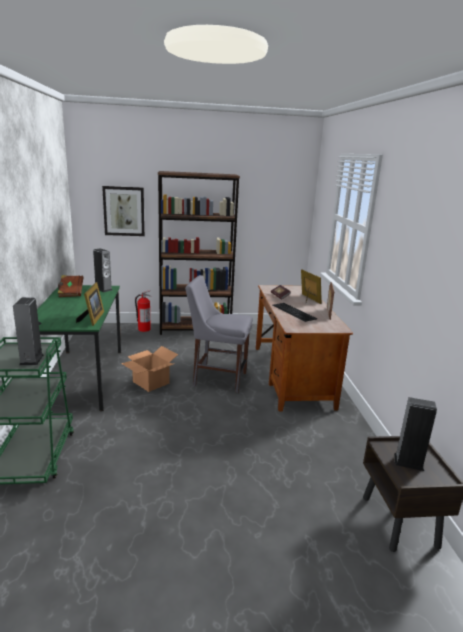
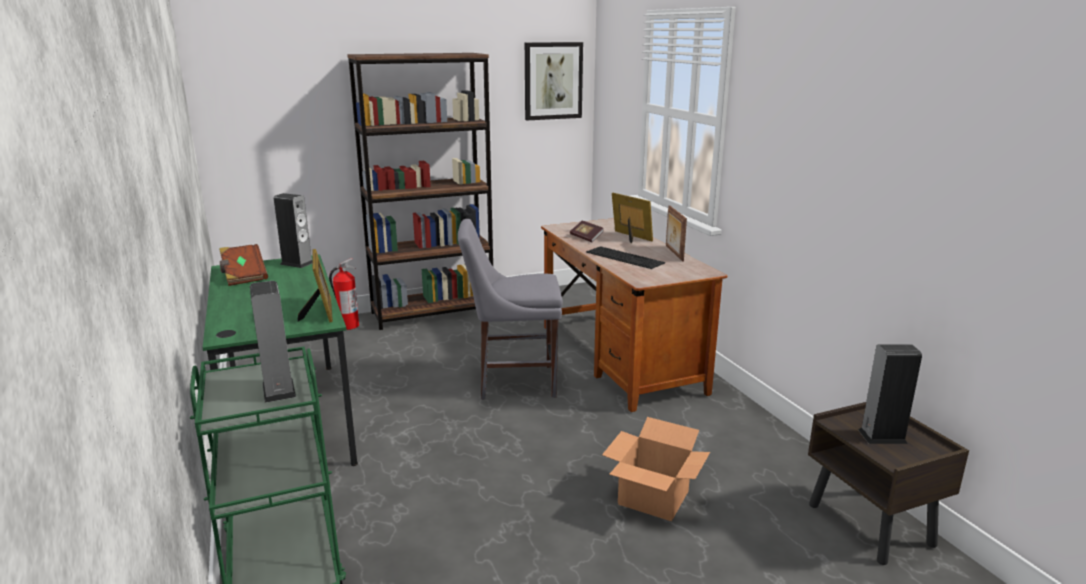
camera: 15 degrees left, 0 degrees up
(124, 211) = (291, 128): picture -> picture (553, 81)
(151, 382) = (411, 406): cardboard box -> cardboard box (654, 498)

